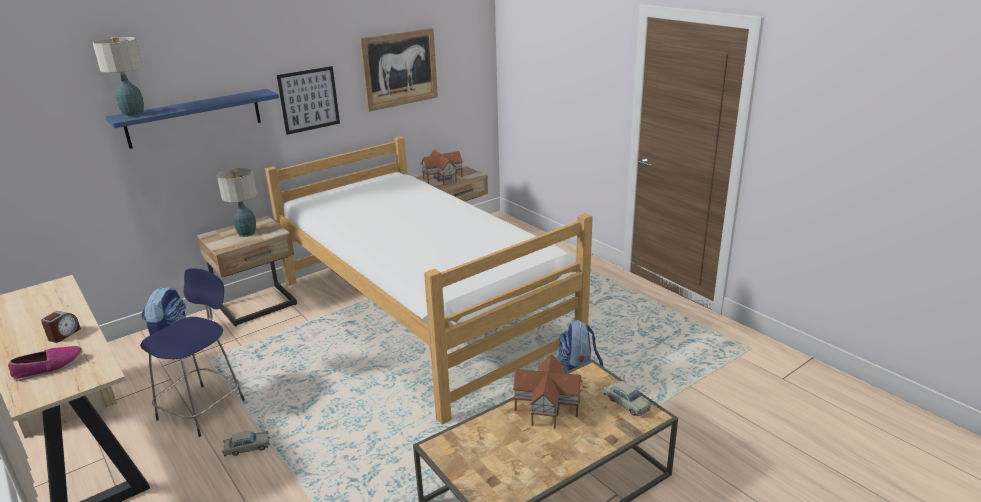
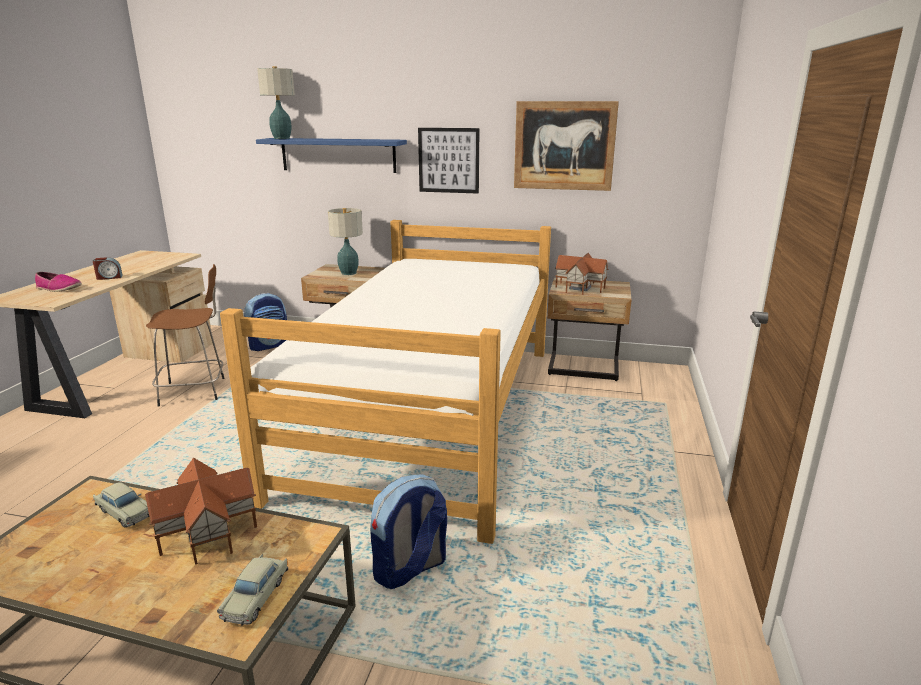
camera: 50 degrees right, 5 degrees down
(204, 408) = (195, 391): blue stool -> brown stool
(247, 447) = (154, 429): beige toy car -> beige toy car (124, 512)

